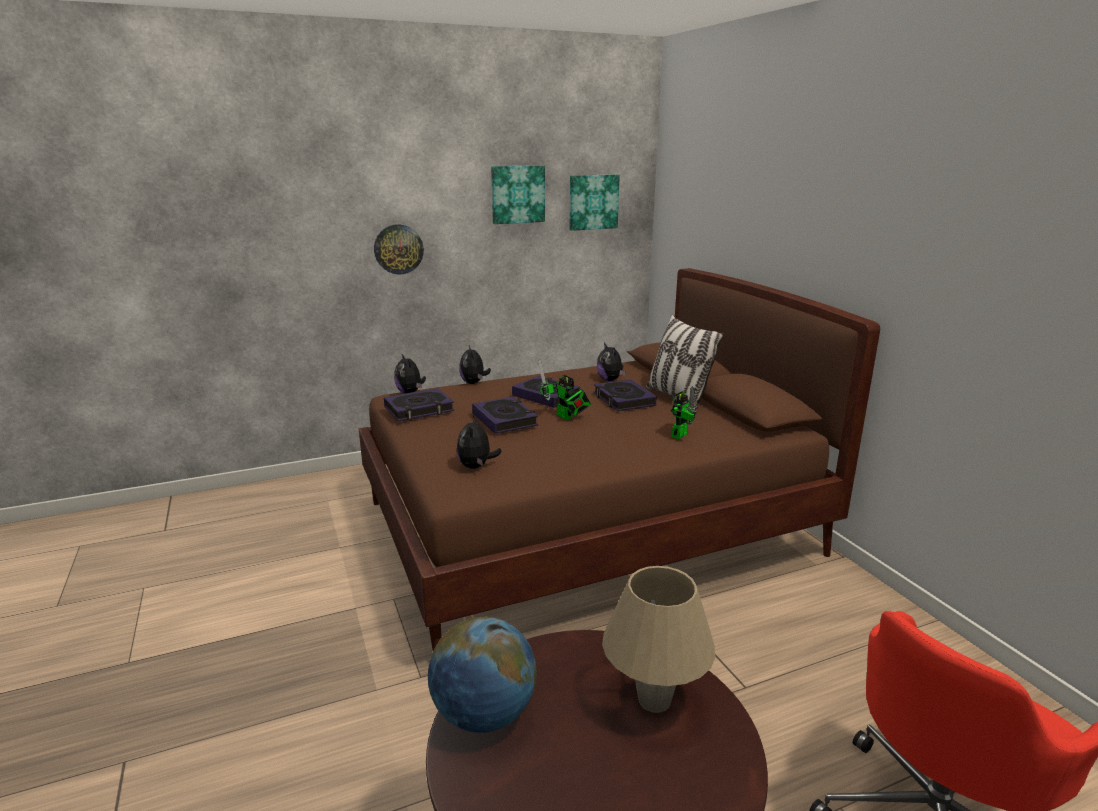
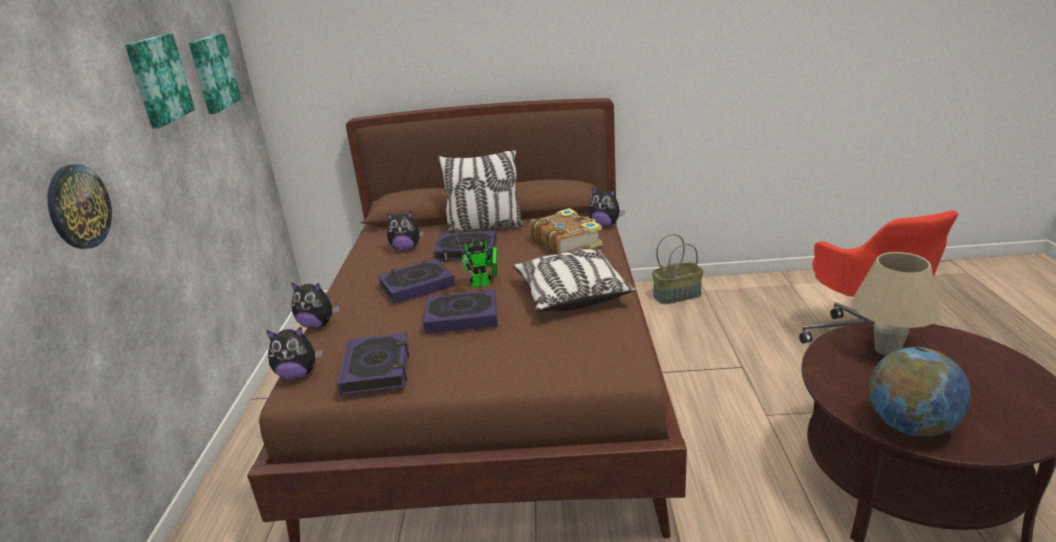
camera: 65 degrees left, 5 degrees up
(476, 466) = (568, 348): plush toy -> plush toy (605, 225)
(571, 454) = (571, 295): none -> pillow
(680, 434) = (566, 242): toy robot -> book
(868, 609) = (677, 295): none -> basket

